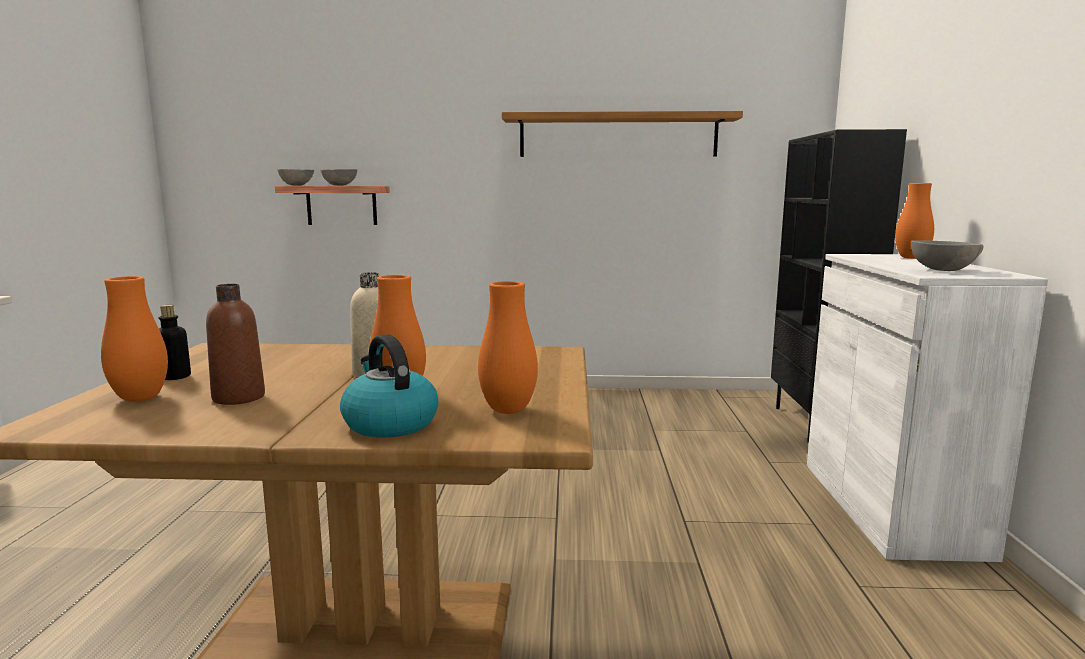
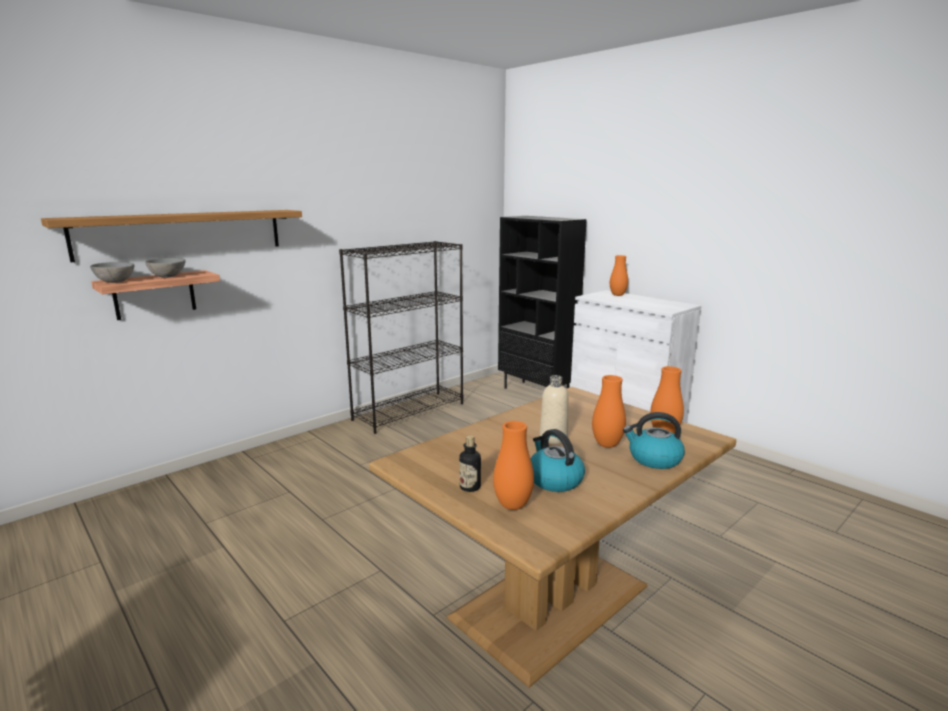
camera: 45 degrees left, 5 degrees up
(239, 398) = (554, 480): brown bottle -> kettle
(610, 398) = (409, 411): none -> black bookcase
(618, 136) = (389, 214): shelf -> shelf (182, 233)
(942, 270) = (660, 305): grey bowl -> none

